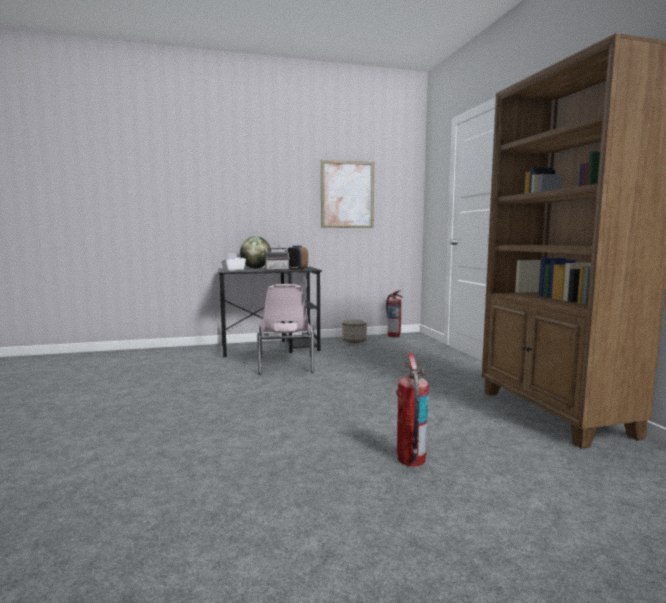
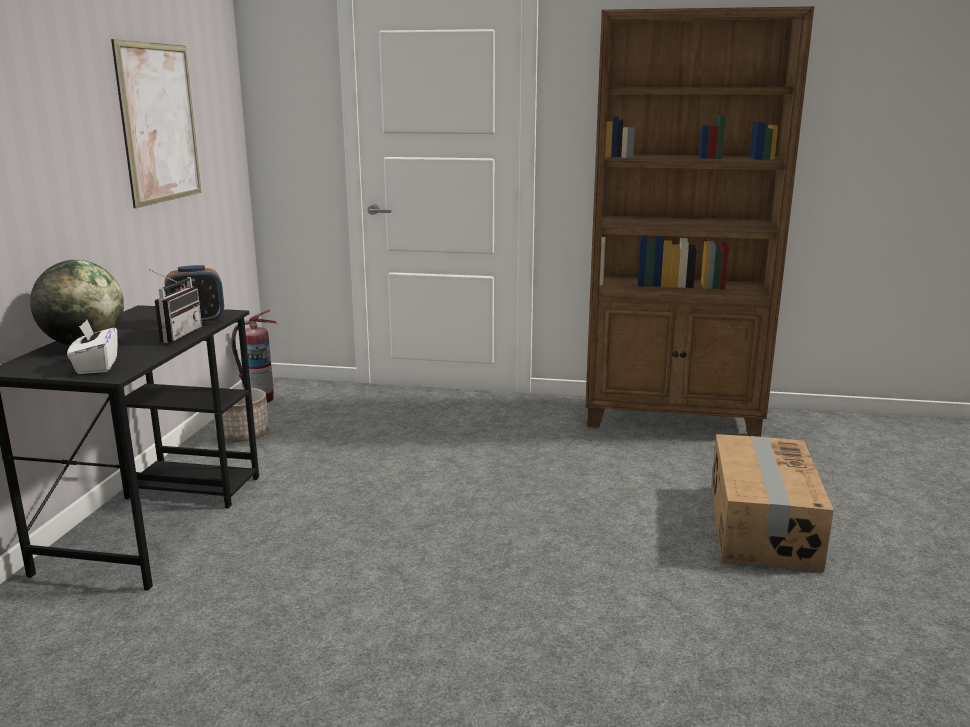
camera: 65 degrees left, 10 degrees up
(285, 365) = (311, 529): pink chair -> none
(410, 459) = (760, 525): fire extinguisher -> cardboard box

